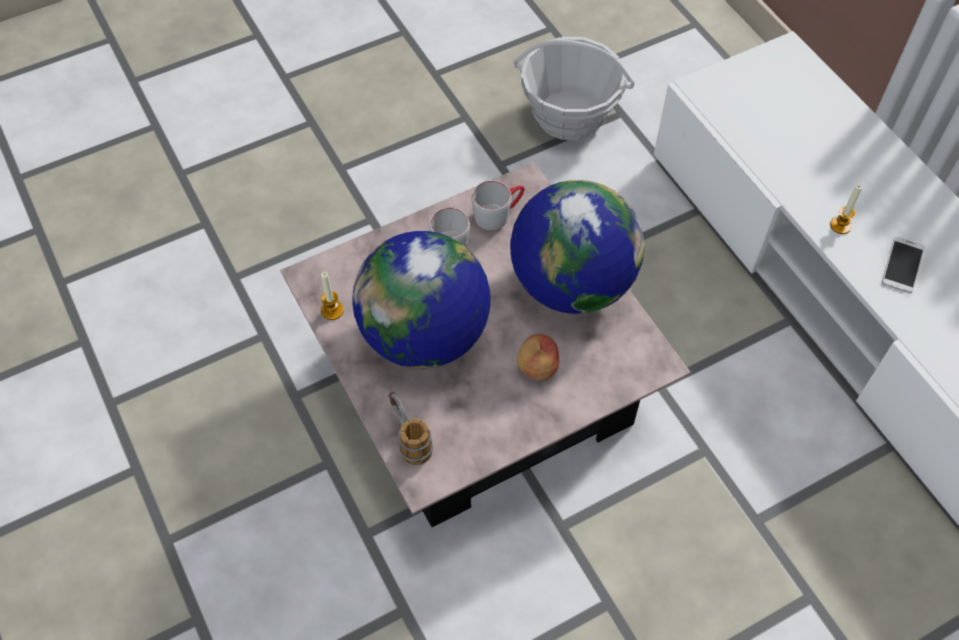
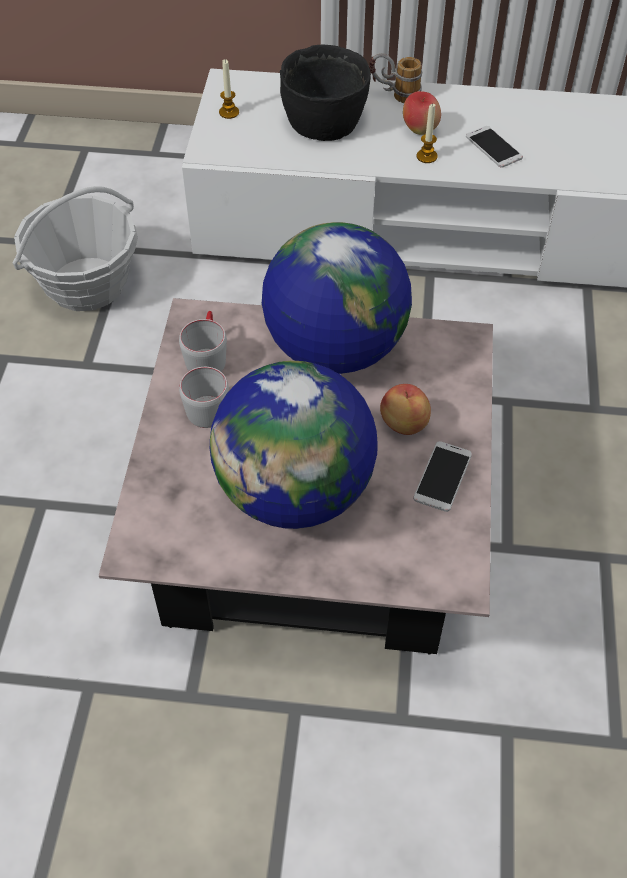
camera: 55 degrees left, 5 degrees down
(332, 310) = (195, 554): candle -> candle (229, 112)
(409, 439) = (404, 570): mug -> mug (394, 95)
(509, 418) = (442, 476): none -> phone
(811, 136) = (325, 120): none -> black bowl
(867, 203) = (420, 130): none -> apple

